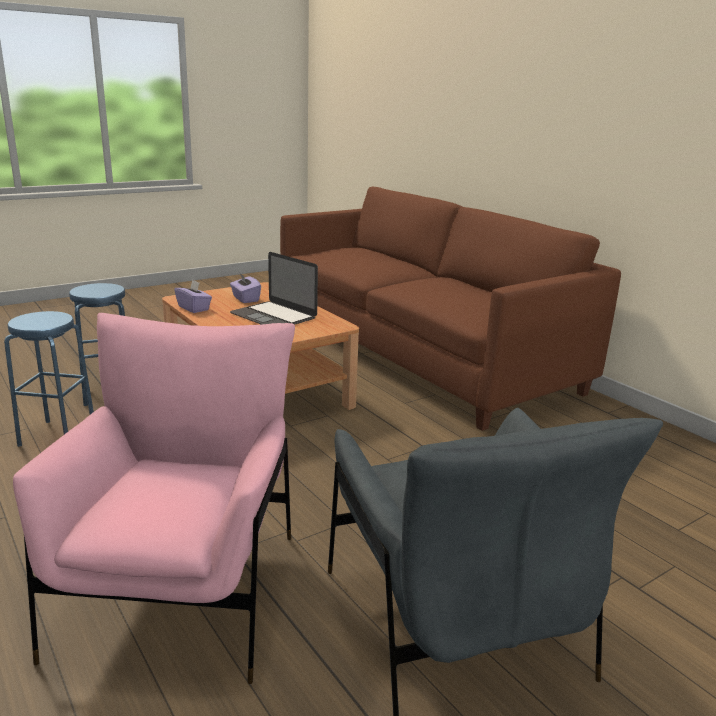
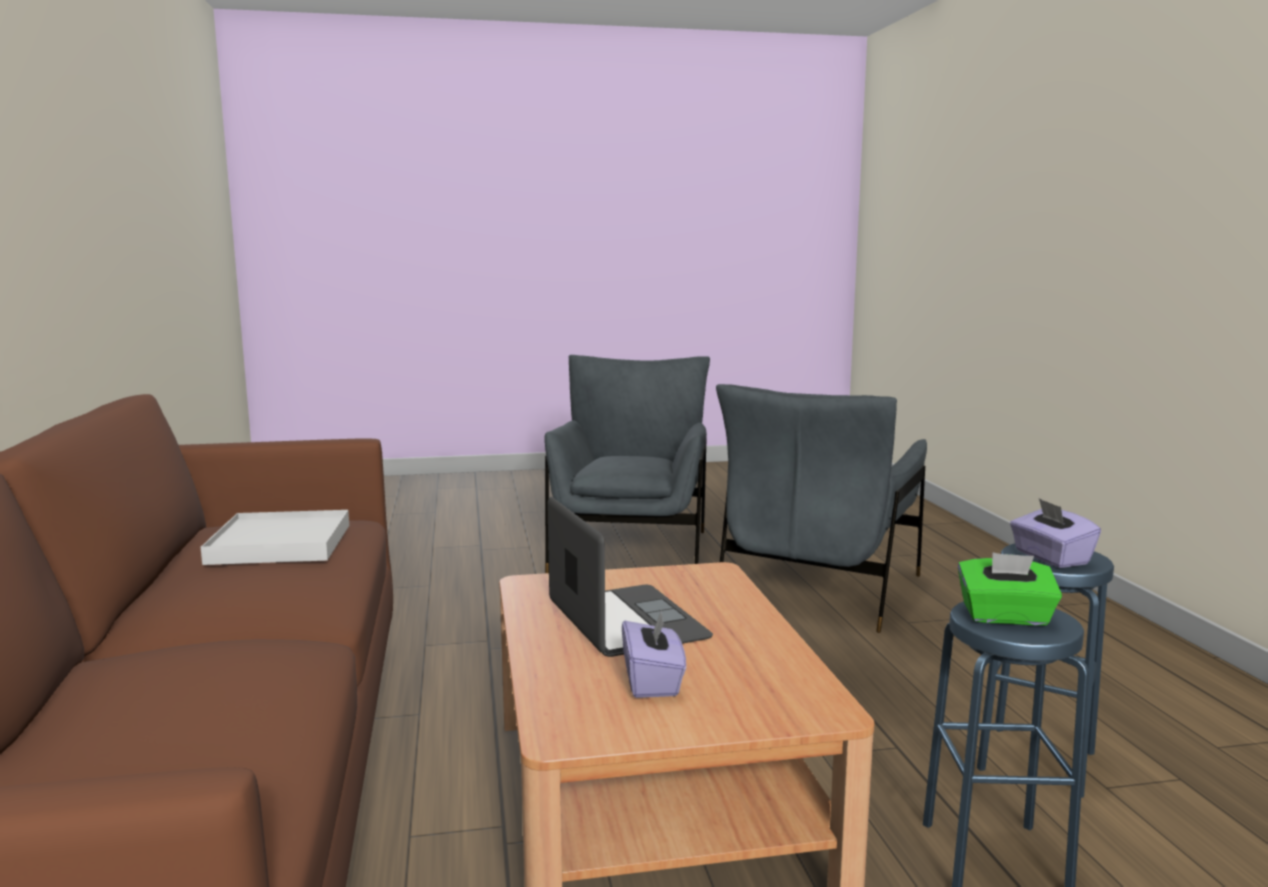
camera: 155 degrees left, 10 degrees down
(101, 289) = (1005, 617): none -> green tissue box
(180, 591) = (820, 589): pink armchair -> grey armchair
(194, 308) = (789, 665): purple tissue box -> purple tissue box (1050, 558)
(463, 297) = (280, 544): none -> white tray

